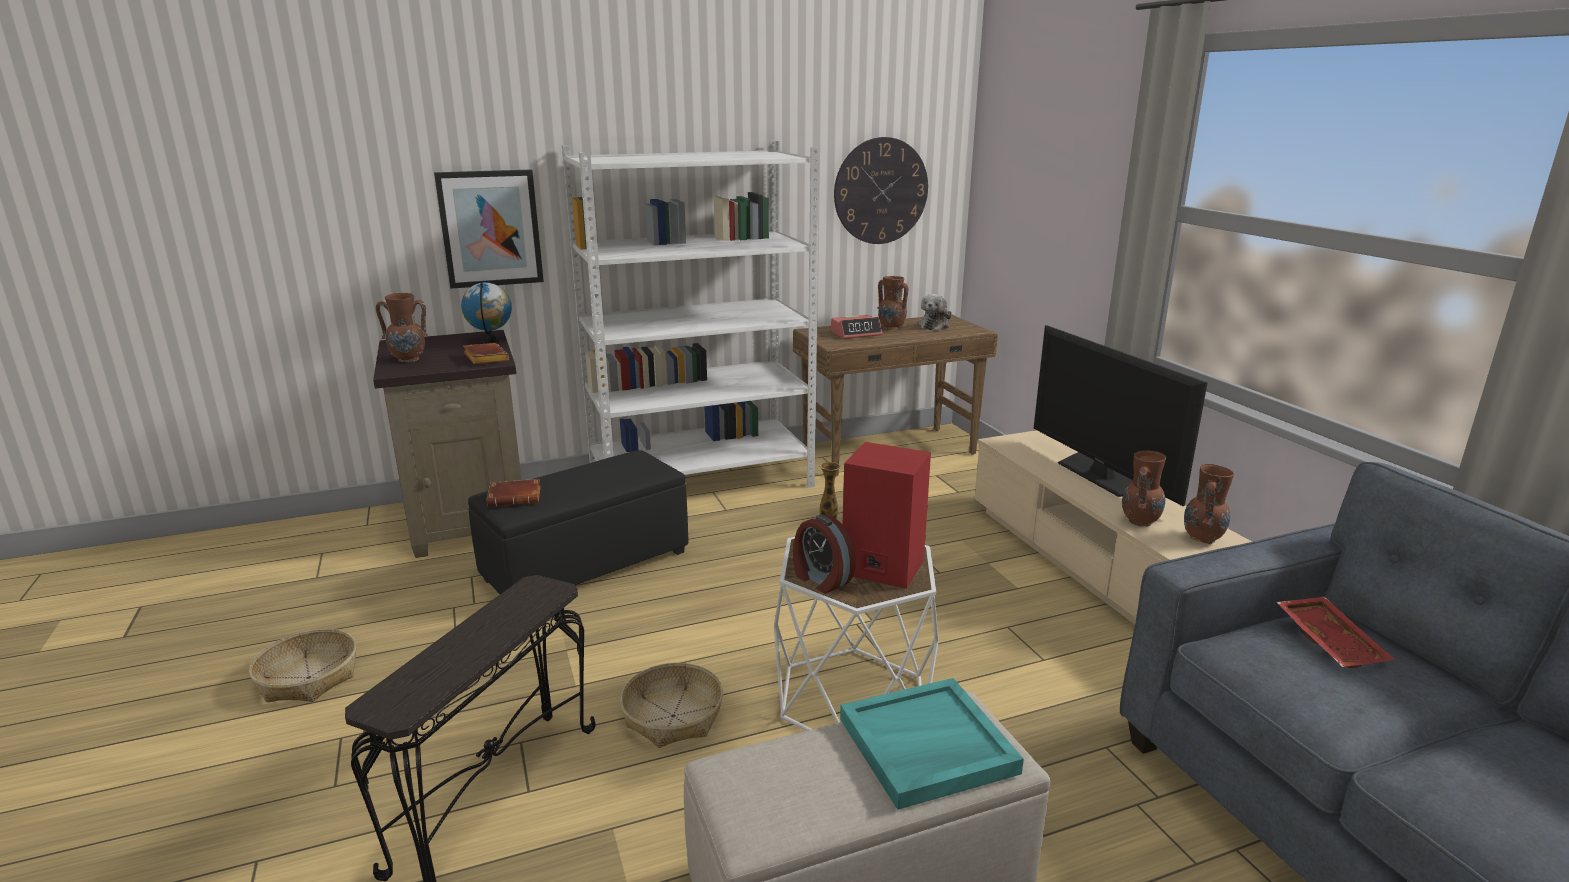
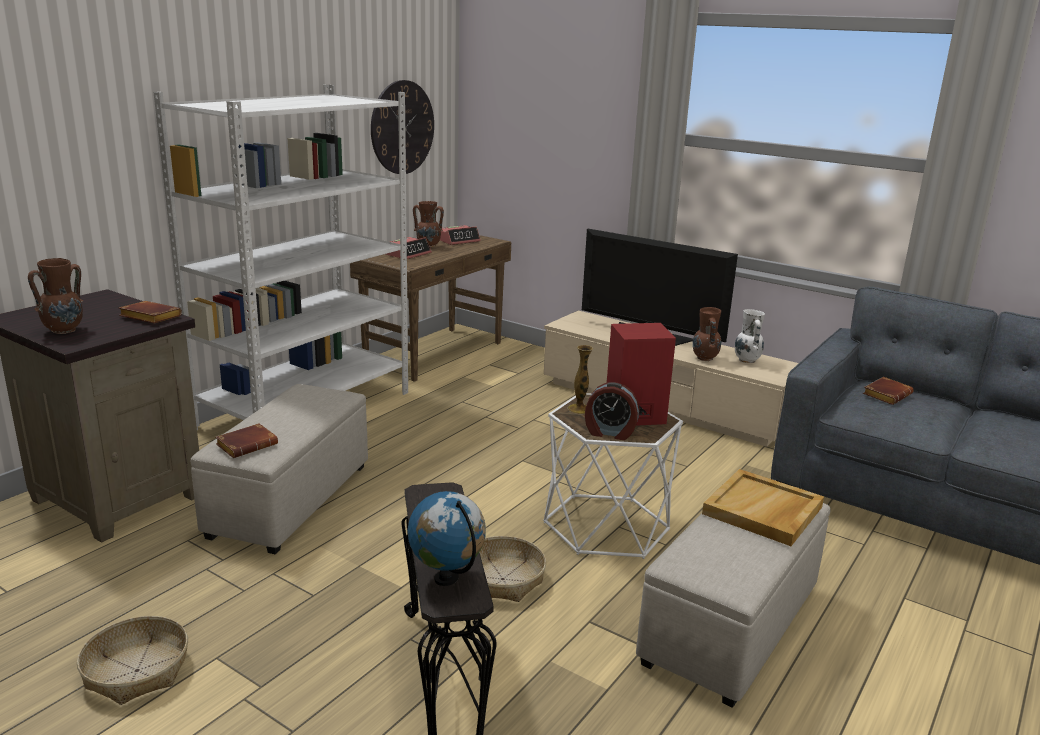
camera: 35 degrees left, 0 degrees up
(490, 228) = (87, 182): picture -> none
(491, 341) = (119, 301): globe -> globe (447, 578)
(588, 565) = (291, 499): black ottoman -> beige ottoman
(926, 746) = (763, 511): turquoise tray -> beige tray
(935, 326) = (458, 240): plush toy -> alarm clock
(1202, 538) = (747, 360): brown vase -> white vase
(1331, 642) = (886, 394): red tray -> brown book

